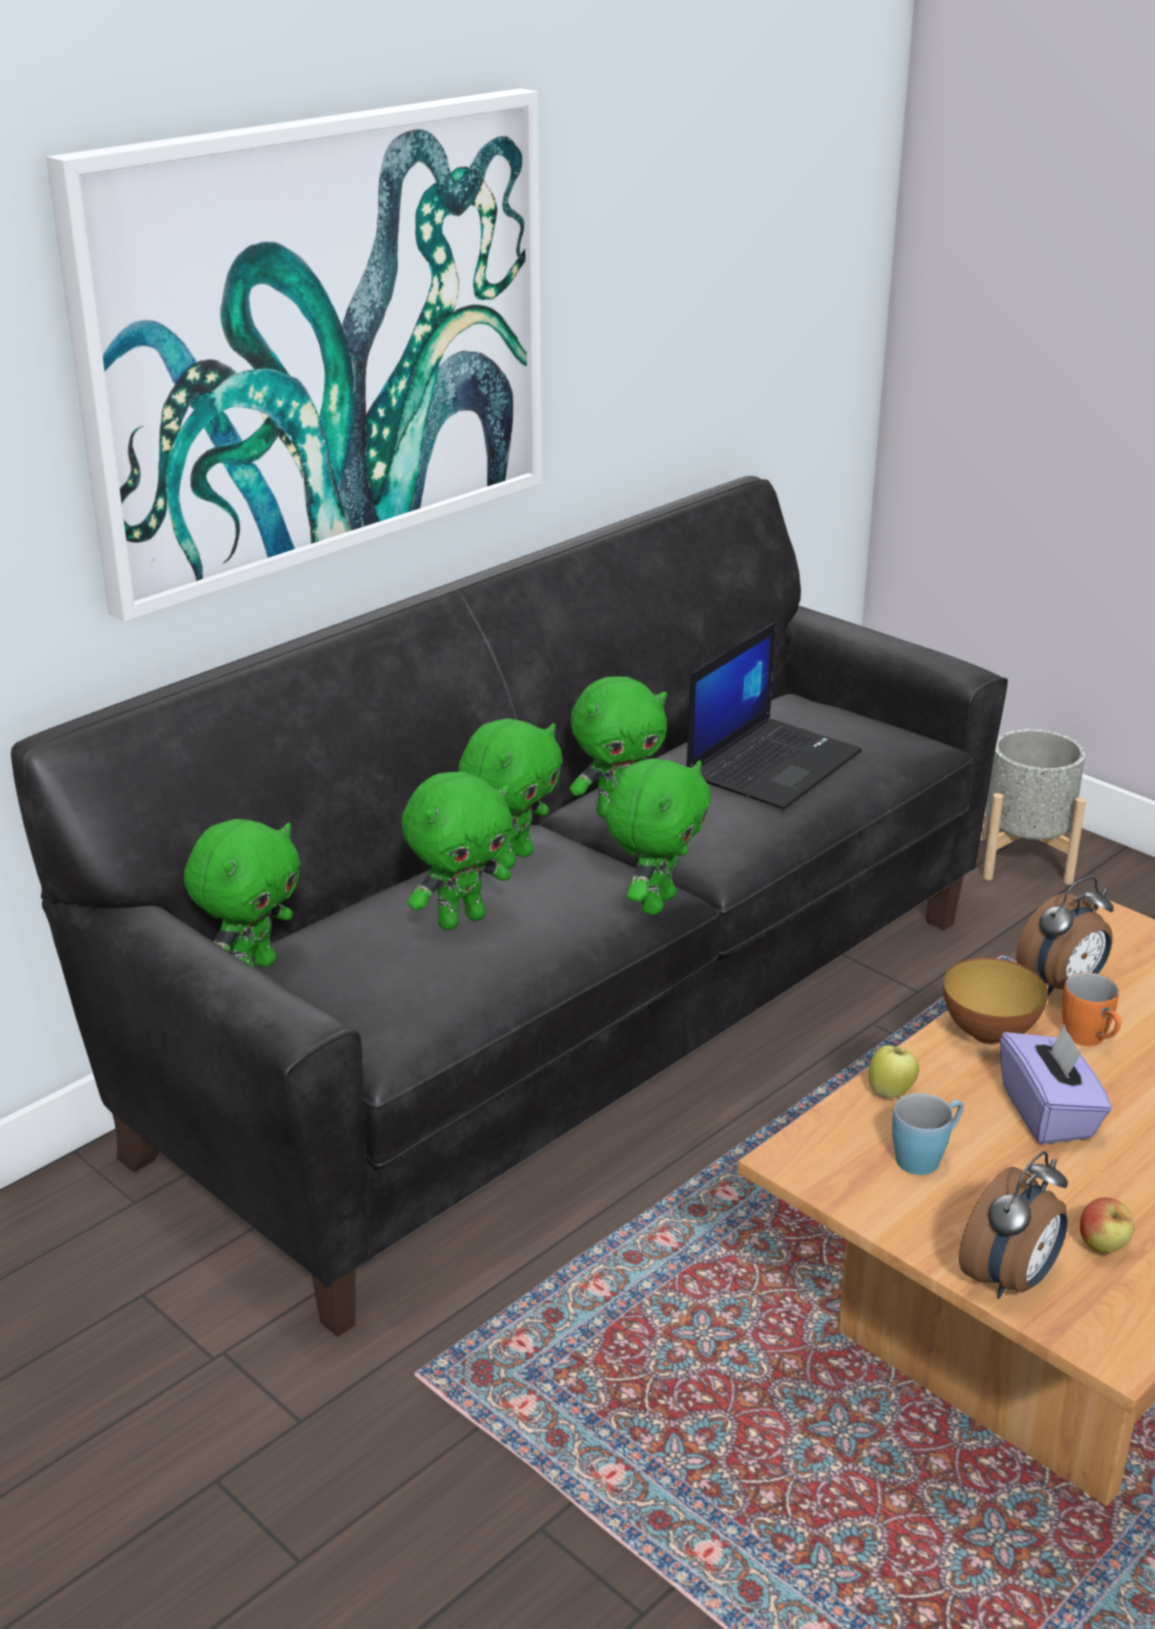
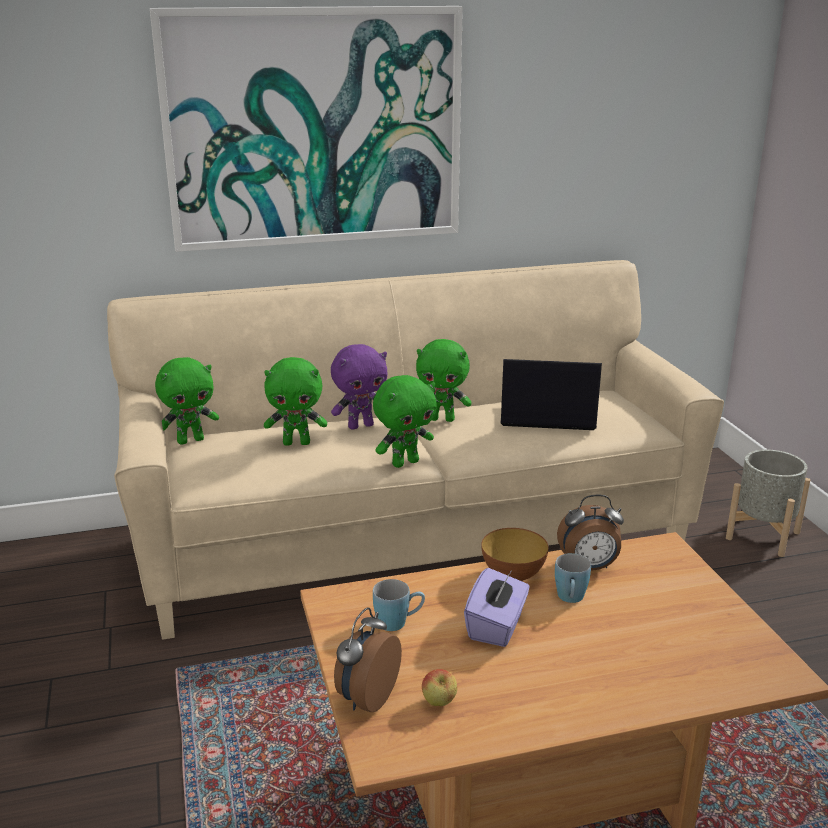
camera: 30 degrees right, 5 degrees down
(512, 858) = (360, 425): green plush toy -> purple plush toy
(574, 1029) = (412, 543): black sofa -> beige sofa
(773, 763) = (546, 415): laptop -> laptop turned 150 degrees counterclockwise
(891, 1092) = (420, 586): apple -> none
(1011, 1279) = (366, 698): alarm clock -> alarm clock turned 135 degrees clockwise
(1090, 1040) = (570, 599): orange mug -> blue mug

